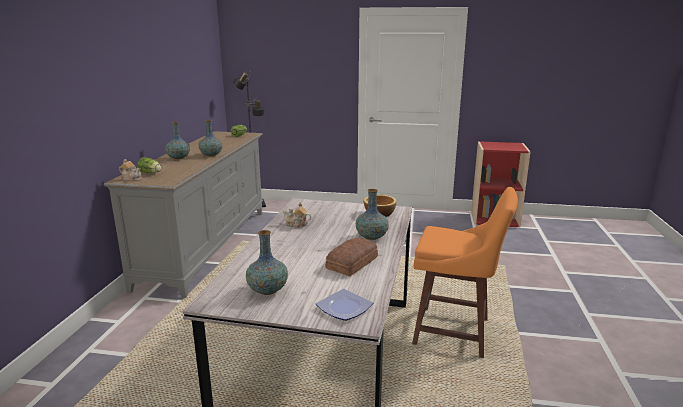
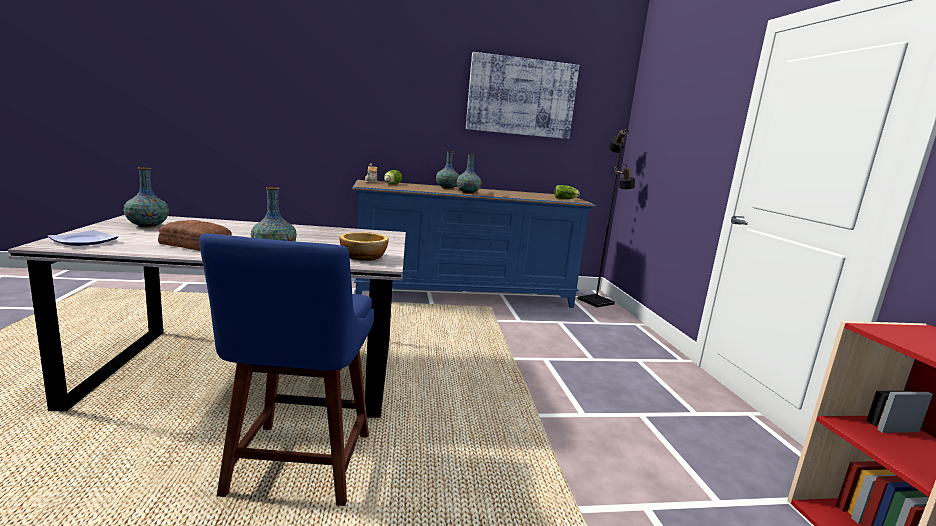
camera: 70 degrees right, 5 degrees down
(177, 56) = (521, 97): none -> picture
(208, 246) = (464, 295): grey cabinet -> blue cabinet
(296, 225) = (314, 232): teapot -> none
(456, 332) = (297, 467): orange stool -> blue stool

